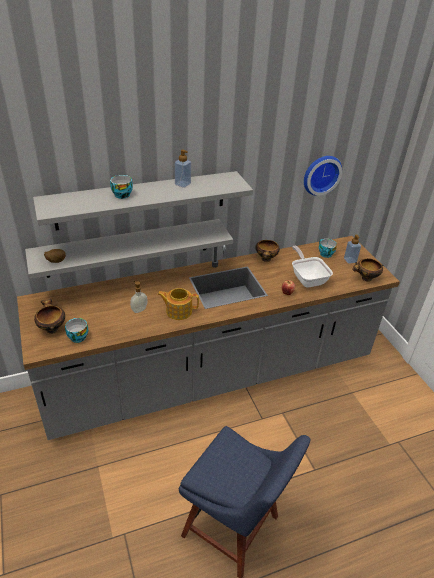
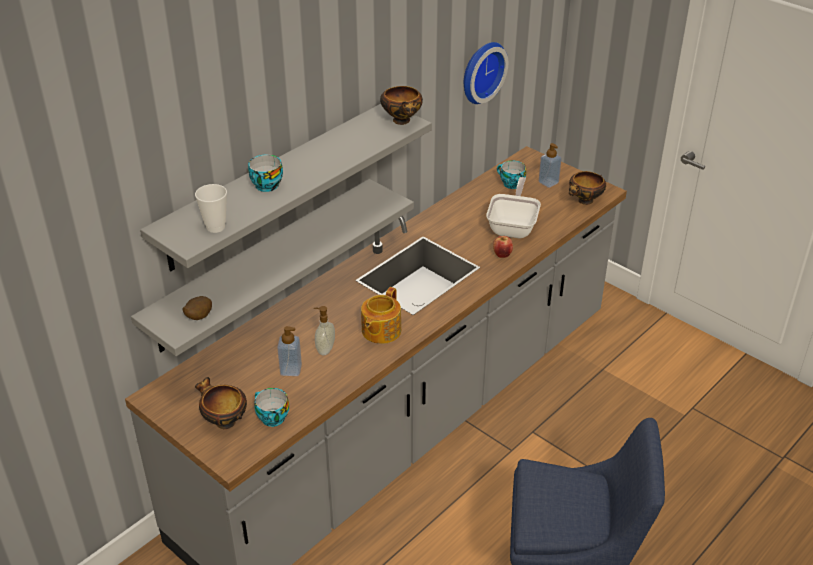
camera: 25 degrees left, 0 degrees up
(71, 208) = (215, 227): none -> cup
(178, 311) = (380, 331): teapot -> teapot turned 45 degrees counterclockwise
(182, 184) = (333, 143): soap dispenser -> soap dispenser (291, 370)
(266, 259) = (440, 218): bowl -> bowl (402, 121)
(307, 278) = (513, 226): frying pan -> frying pan turned 60 degrees clockwise

